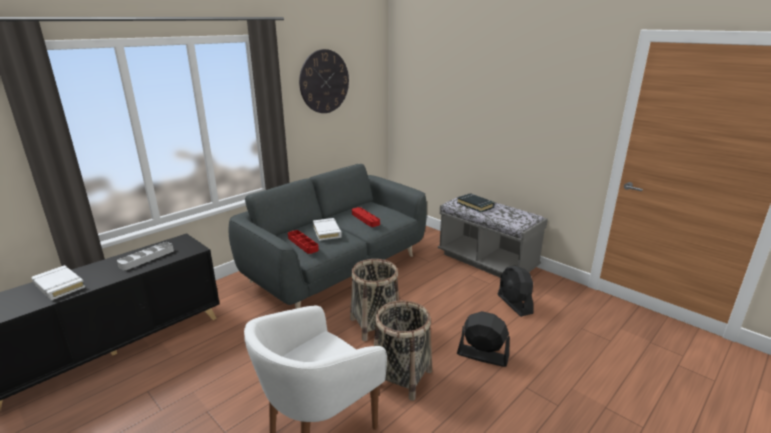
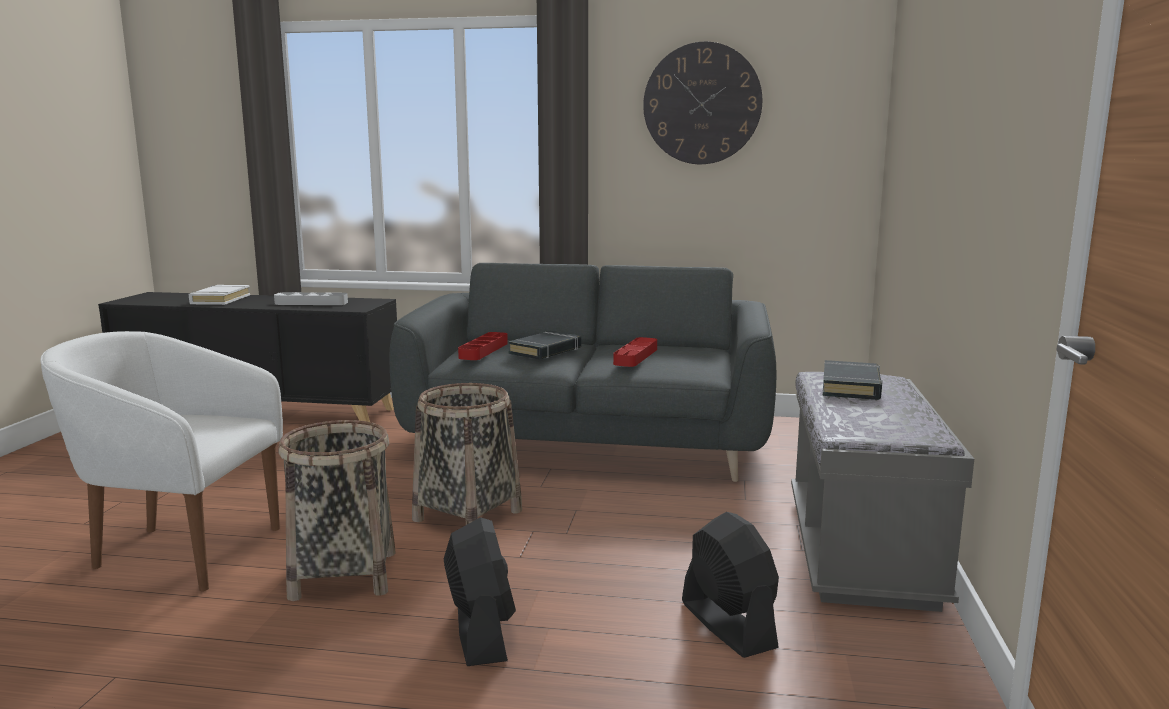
camera: 55 degrees right, 10 degrees down
(327, 231) = (546, 351): white book -> black book
(514, 304) = (727, 624): black fan -> black fan turned 120 degrees clockwise

